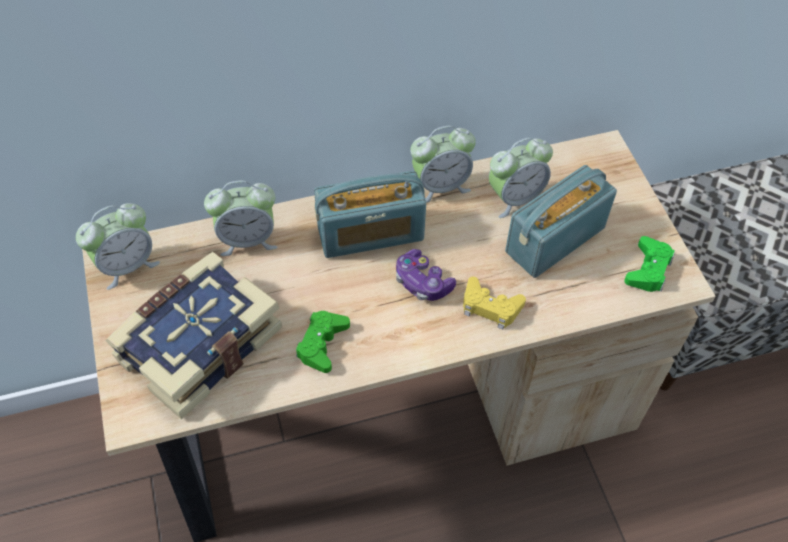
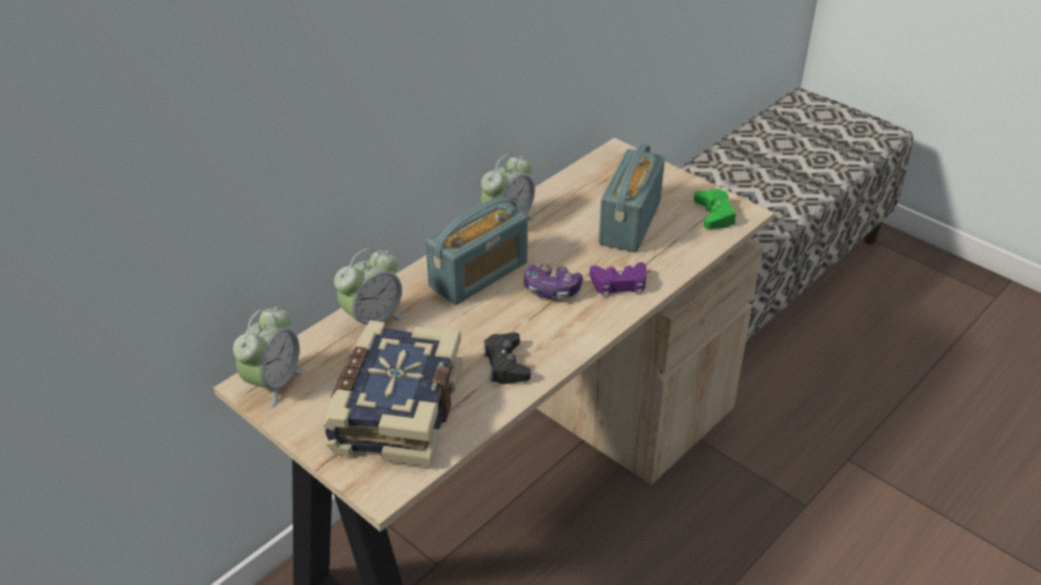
camera: 30 degrees left, 15 degrees down
(322, 344) = (505, 364): green game controller -> black game controller
(490, 307) = (619, 284): yellow game controller -> purple game controller
(515, 198) = (575, 208): alarm clock -> none

